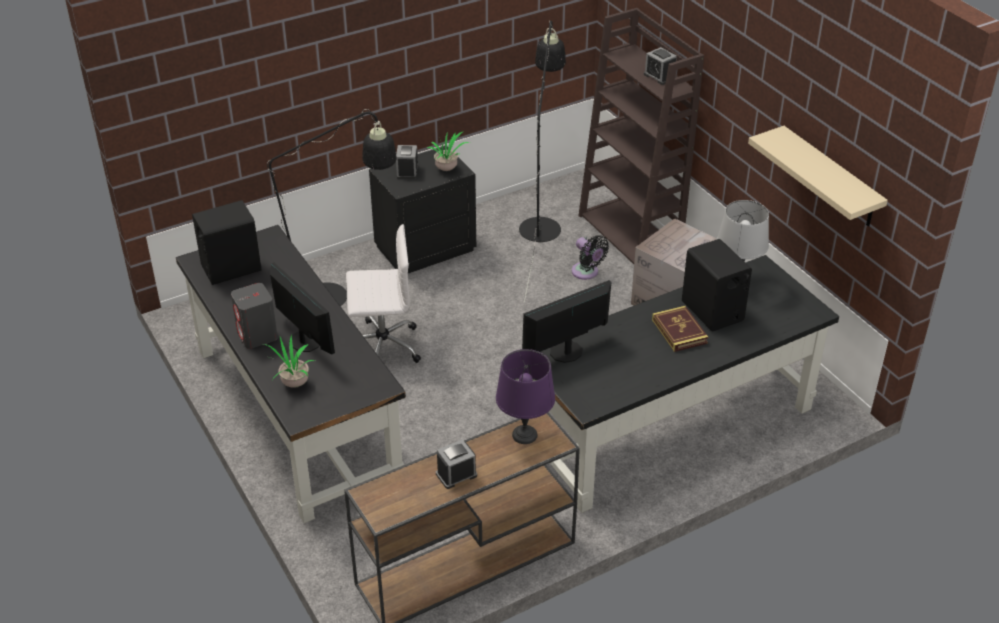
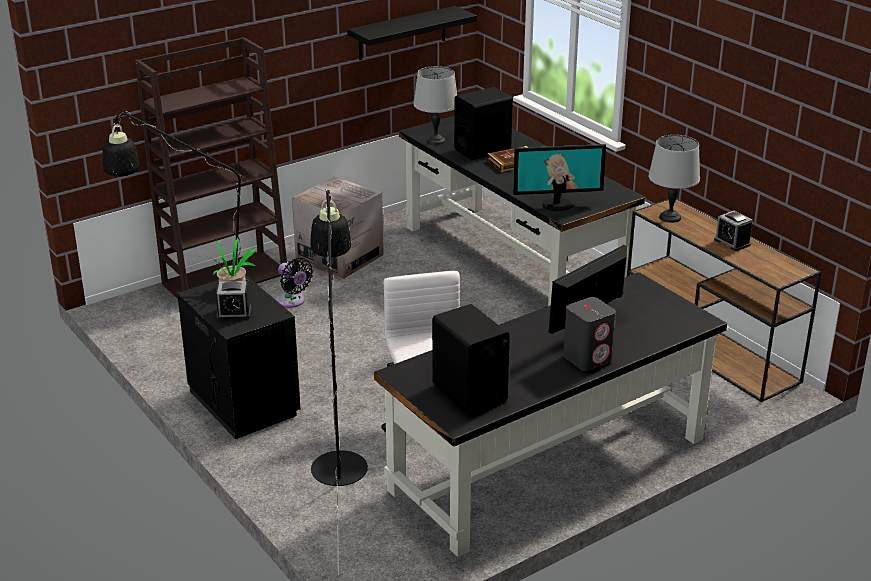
camera: 95 degrees left, 10 degrees down
(293, 384) = (654, 329): potted plant -> none
(525, 435) = (670, 217): purple table lamp -> grey table lamp
(566, 352) = (557, 204): monitor -> monitor turned 60 degrees counterclockwise
(586, 273) = (292, 302): black fan -> black fan turned 90 degrees clockwise
(659, 76) = (216, 89): alarm clock -> none
(830, 178) = (402, 33): beige shelf -> black shelf

